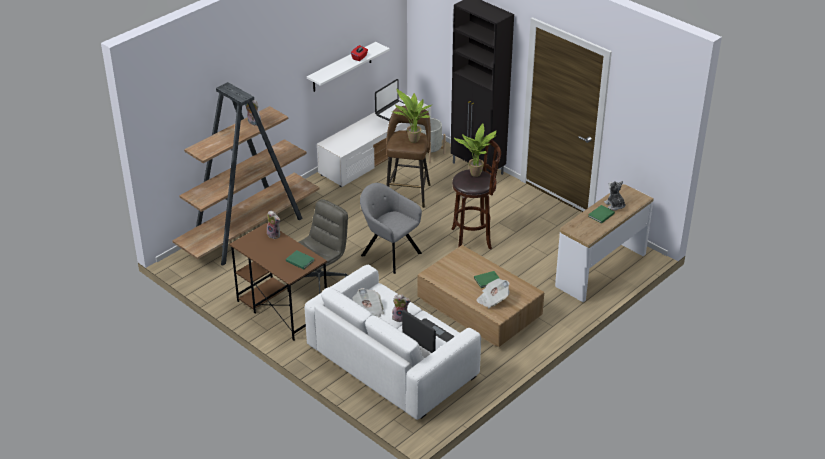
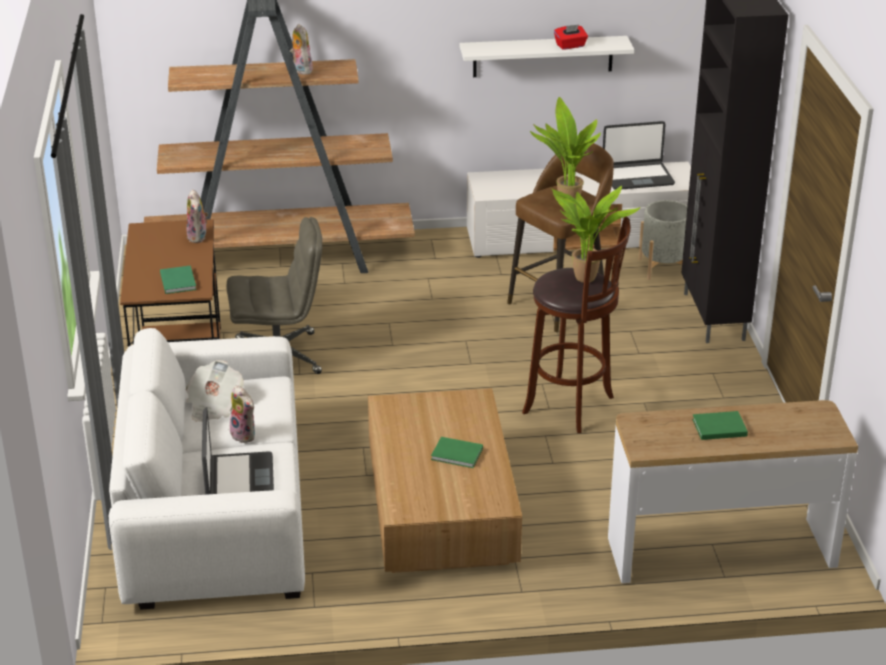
camera: 40 degrees right, 5 degrees down
(389, 253) = (420, 368): grey armchair -> none
(492, 300) = (424, 485): newspaper -> none
(614, 205) = (766, 424): plush toy -> none

